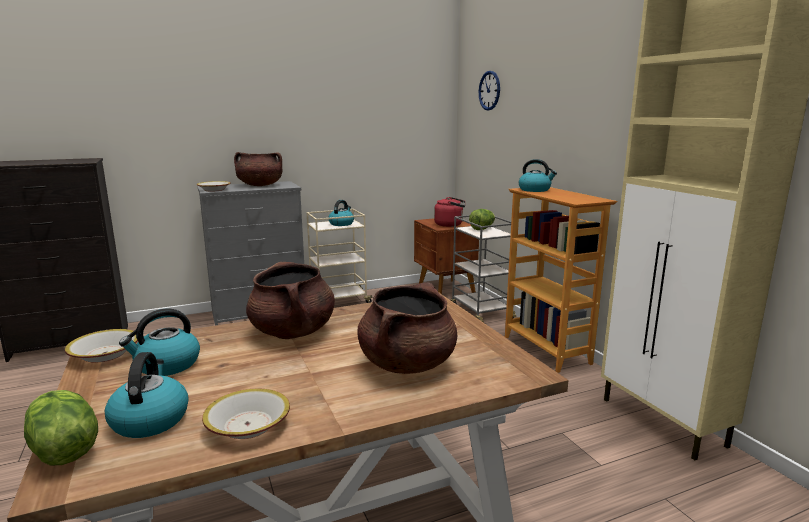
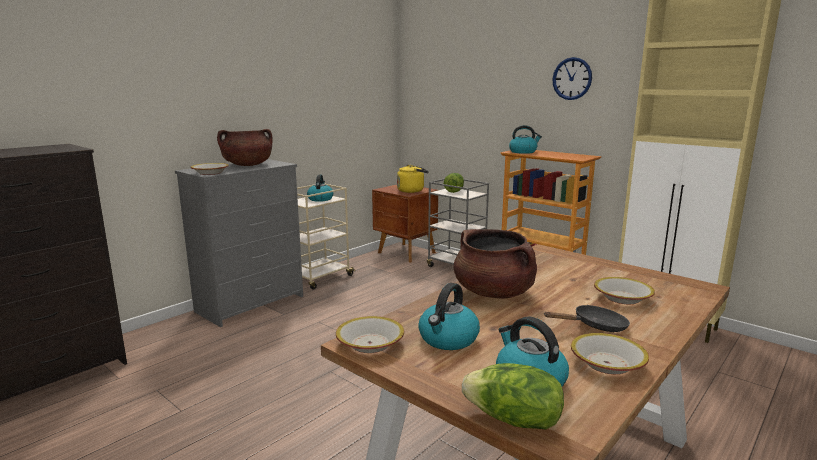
camera: 25 degrees left, 0 degrees up
(316, 386) = (595, 326): none -> black frying pan
(407, 364) = (622, 298): brown cooking pot -> bowl
(450, 224) = (412, 190): red kettle -> yellow kettle
(489, 90) = (444, 64): wall clock -> wall clock (572, 78)

